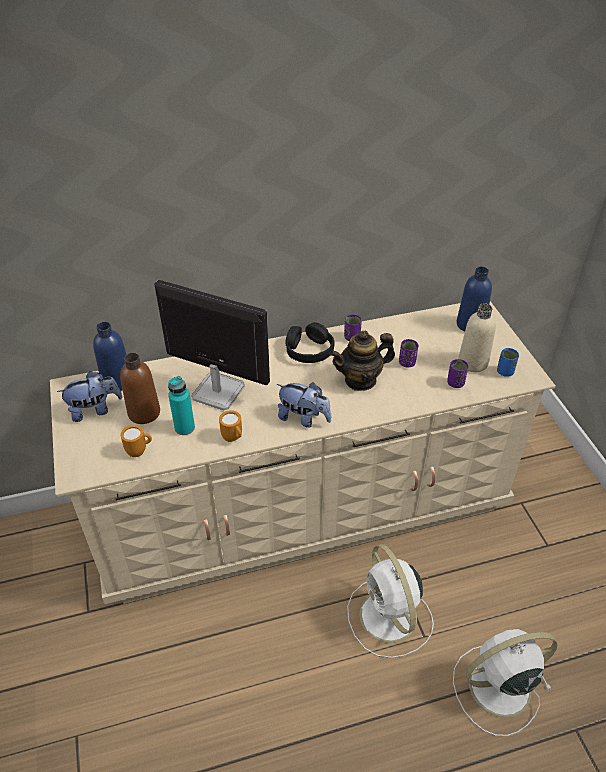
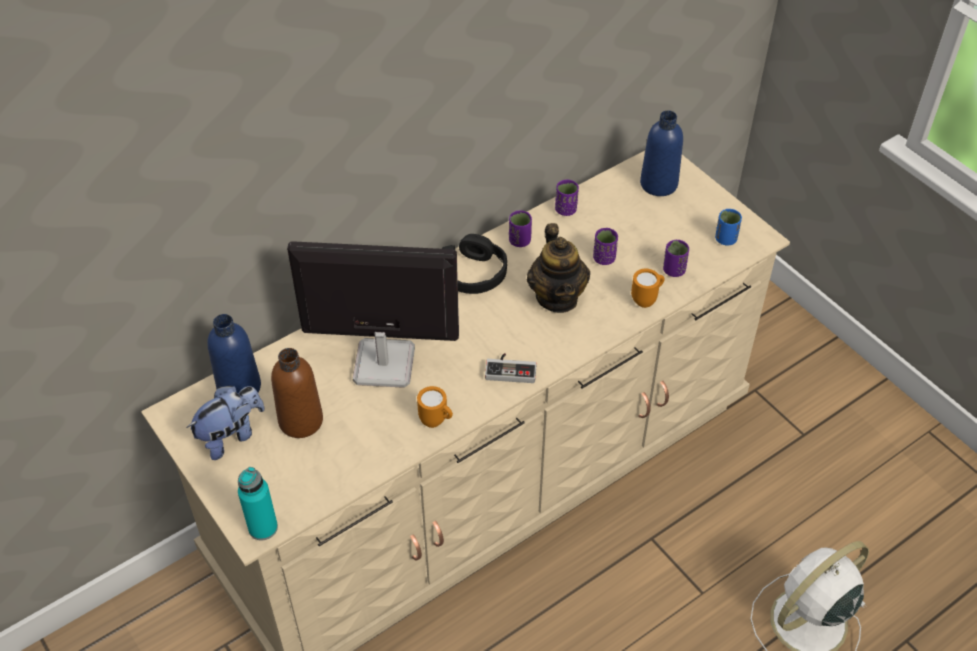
camera: 20 degrees left, 5 degrees up
(140, 451) = (324, 474): orange mug -> orange mug (646, 299)
(184, 428) = (365, 425): turquoise bottle -> turquoise bottle (263, 528)
(303, 418) = (511, 369): plush toy -> game controller
(360, 380) = (557, 297): teapot -> teapot turned 60 degrees counterclockwise
(389, 618) = (653, 585): white fan -> none
(394, 325) = (565, 210): none -> purple cup
(473, 362) = (683, 236): beige bottle -> none

